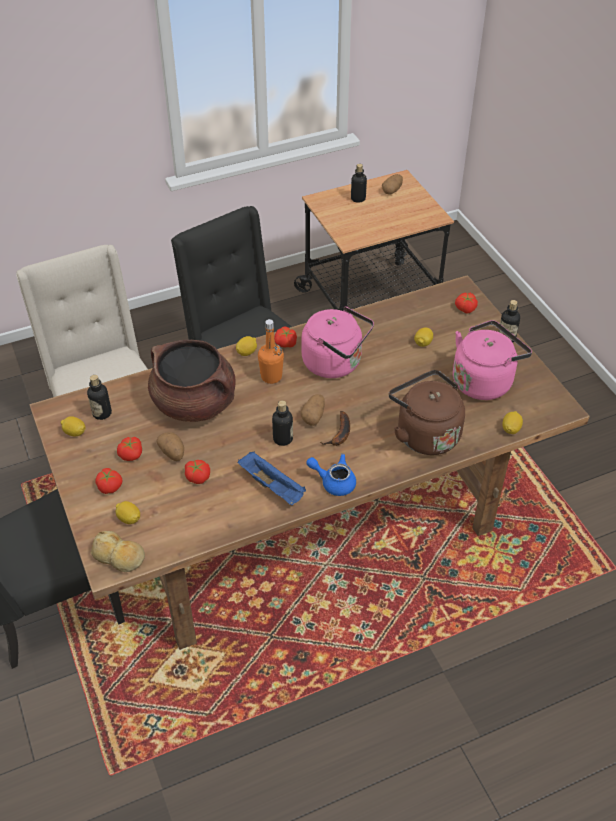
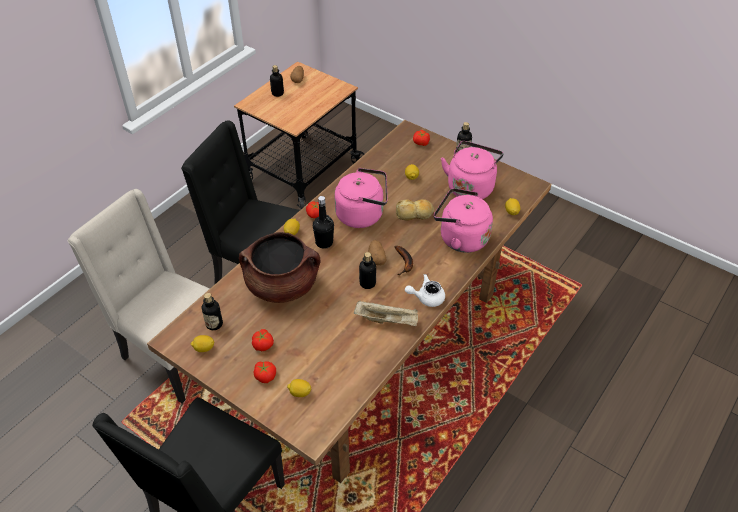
camera: 30 degrees left, 0 degrees up
(119, 557) = (315, 424): bread -> bread (414, 214)
(172, 453) = (294, 329): potato -> none
(198, 476) = (327, 338): tomato -> none
(271, 377) = (324, 243): orange bottle -> black bottle
(273, 486) = (387, 320): blue tray -> beige tray
(334, 482) = (426, 297): blue teapot -> white teapot
(424, 434) = (460, 238): brown kettle -> pink kettle

